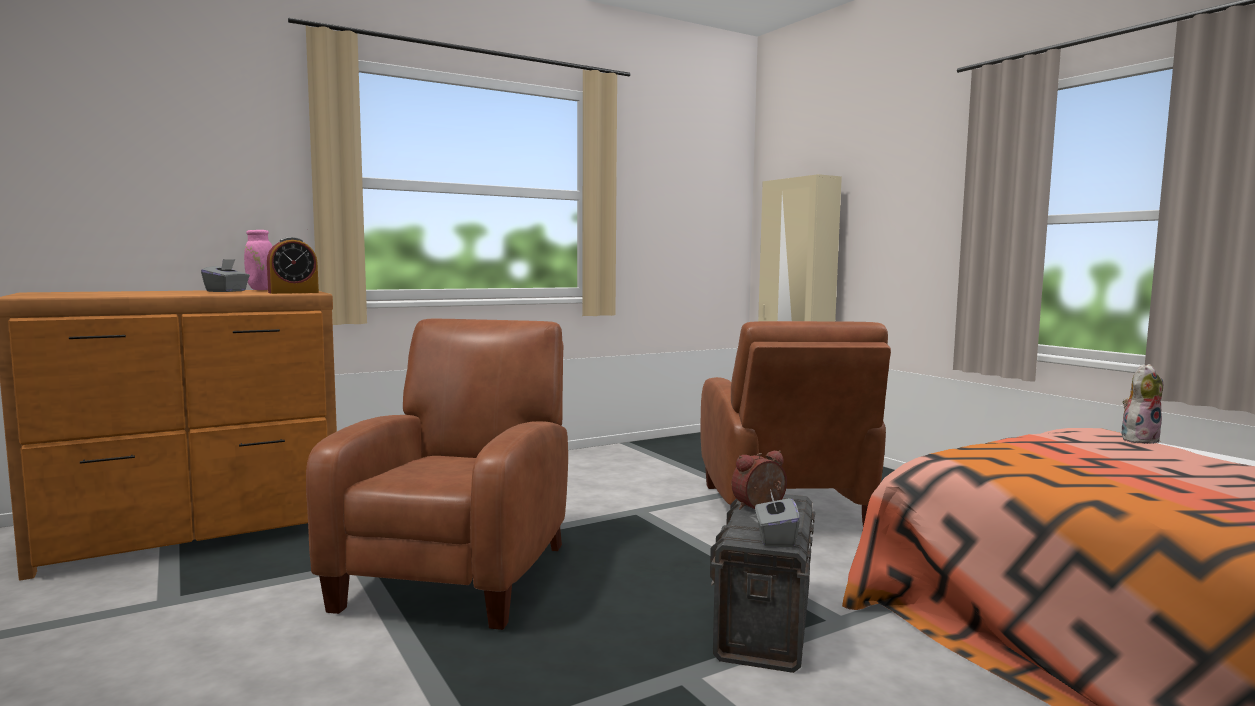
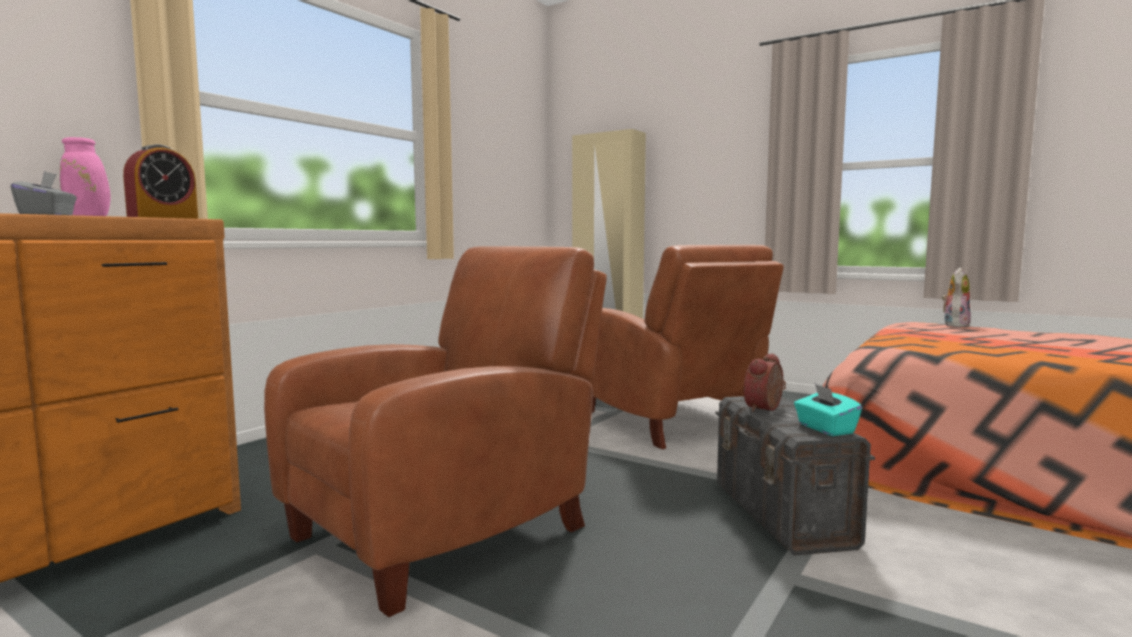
camera: 25 degrees left, 0 degrees up
(461, 572) = (450, 529): brown armchair -> brown armchair turned 60 degrees clockwise
(775, 538) = (825, 429): grey tissue box -> turquoise tissue box

